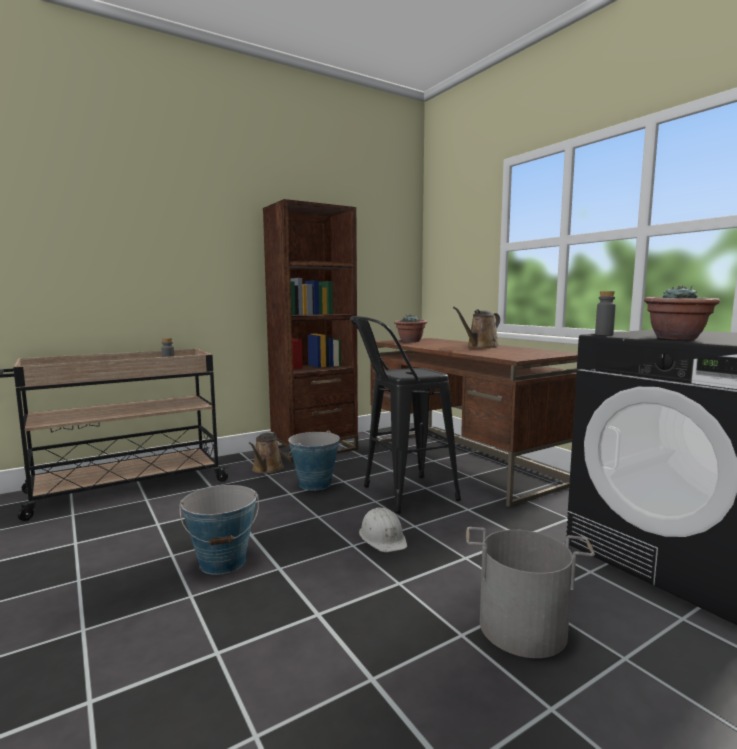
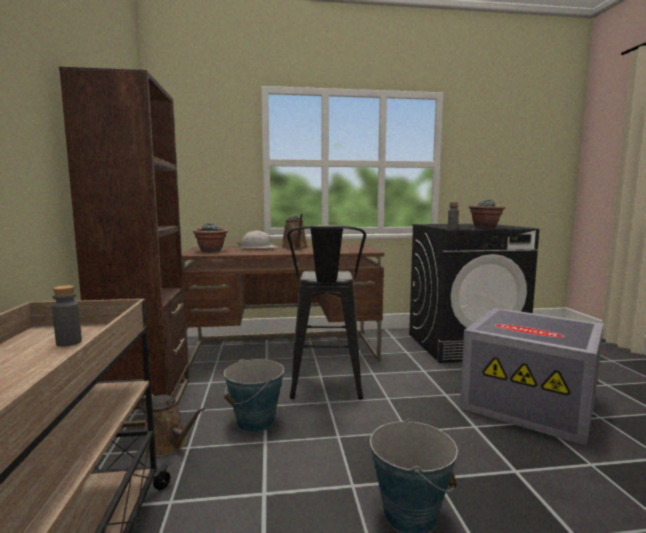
camera: 65 degrees left, 0 degrees up
(383, 537) = (401, 415): white hard hat -> white hard hat (258, 248)
(522, 628) = (531, 402): grey bucket -> grey storage box

